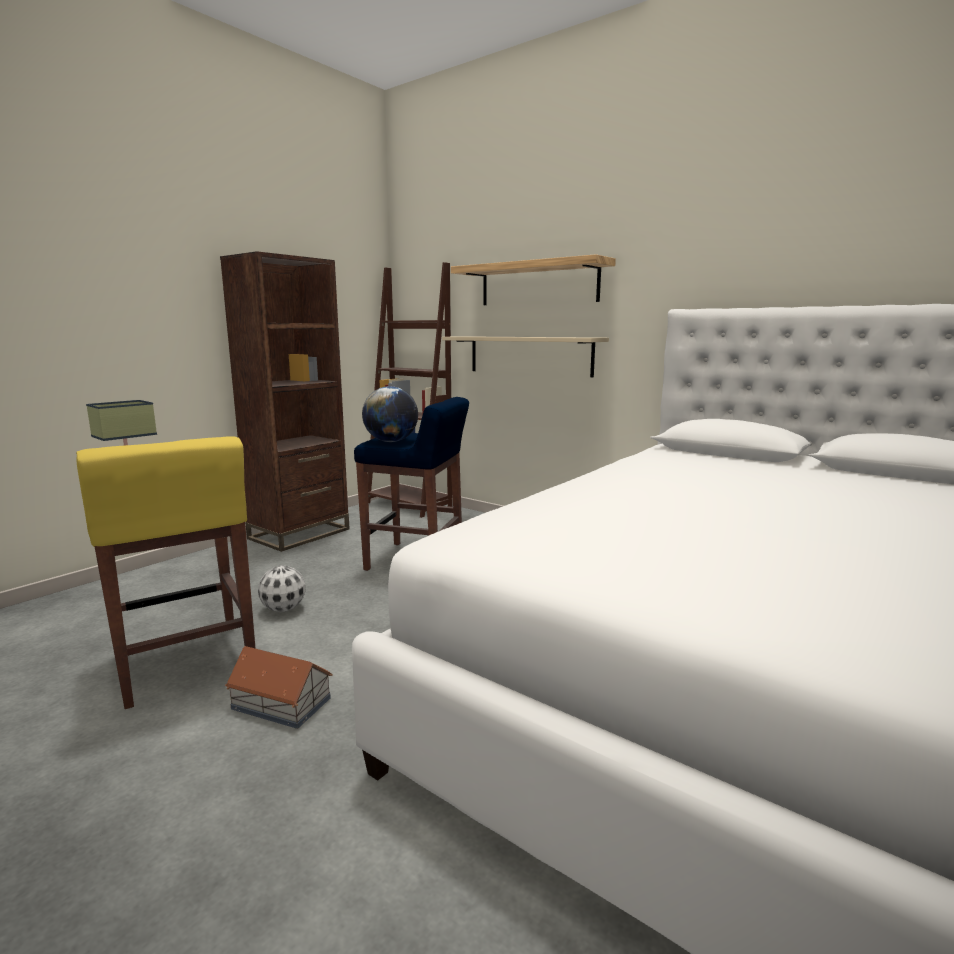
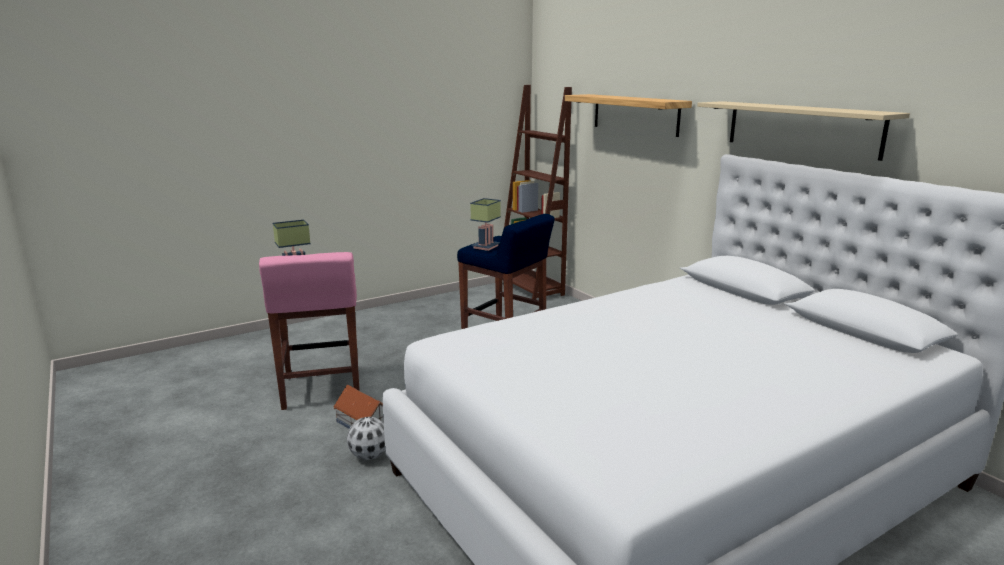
camera: 20 degrees right, 5 degrees up
(185, 665) = (321, 390): yellow stool -> pink stool
(283, 609) = (393, 363): football -> football (368, 456)
(299, 534) = (432, 305): brown bookcase -> none
(391, 441) = (486, 247): globe -> table lamp
(529, 355) = (626, 175): beige shelf -> beige shelf (801, 128)

